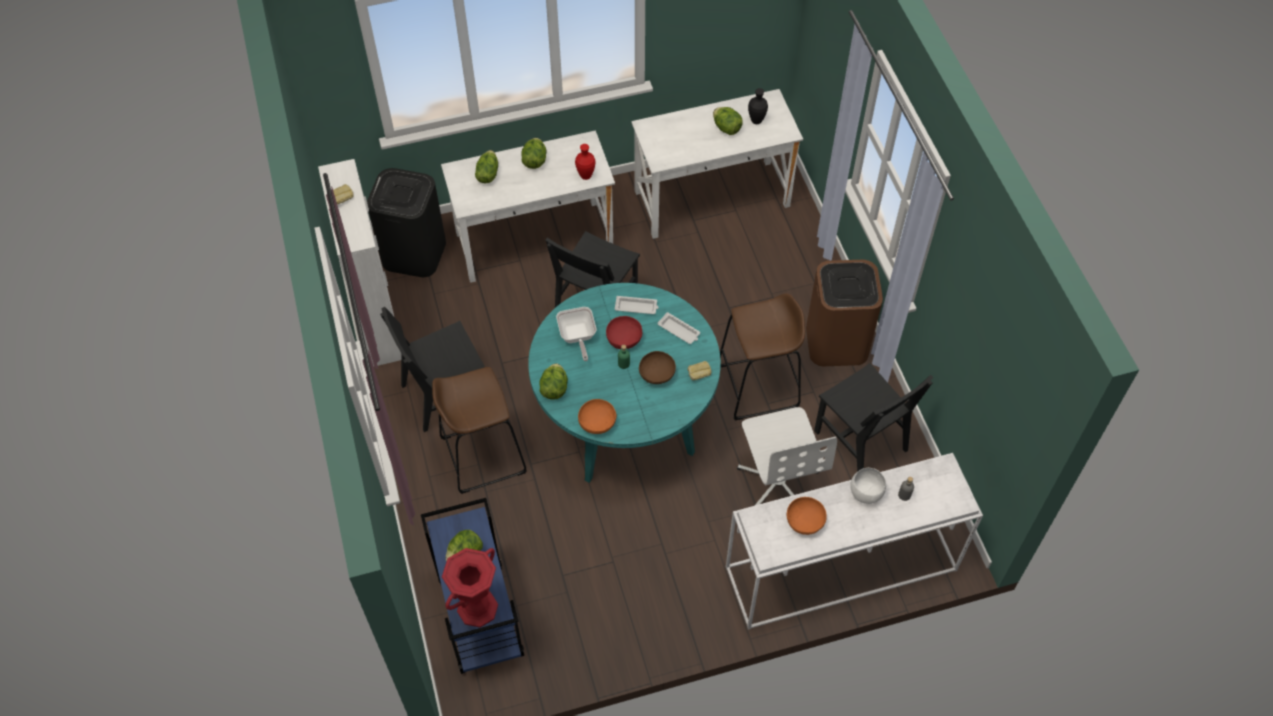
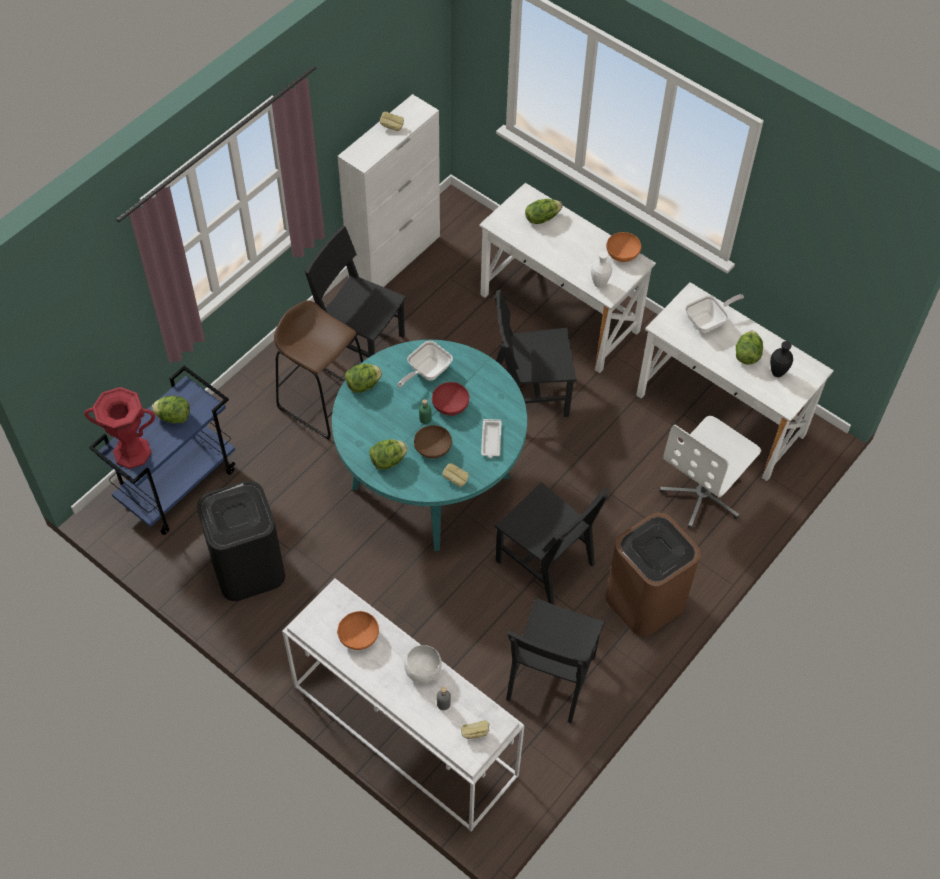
camera: 55 degrees right, 0 degrees up
(413, 253) = (477, 241): black trash can -> black trash can (247, 568)
(534, 161) = (583, 240): lettuce -> lettuce (388, 461)
(585, 176) = (599, 284): red vase -> white vase
(597, 422) = (353, 433): orange bowl -> orange bowl (623, 254)
(636, 307) = (491, 396): white tray -> none
(677, 132) = (708, 321): none -> frying pan
(758, 386) = (544, 562): brown stool -> black chair
(778, 481) = (458, 632): white office chair -> white office chair (703, 494)
(944, 487) = (475, 733): none -> bread

